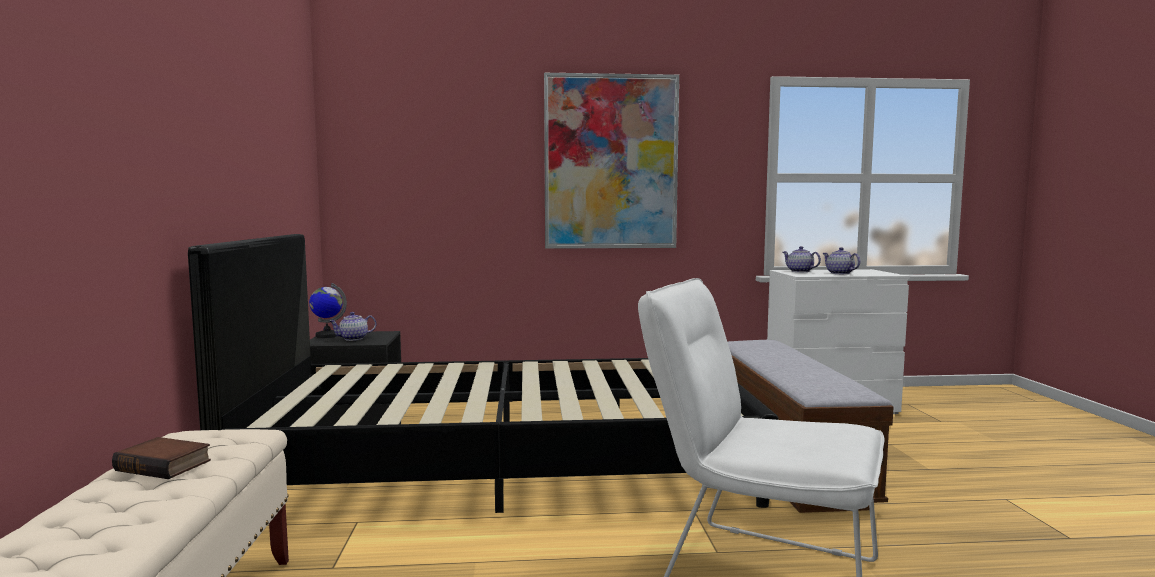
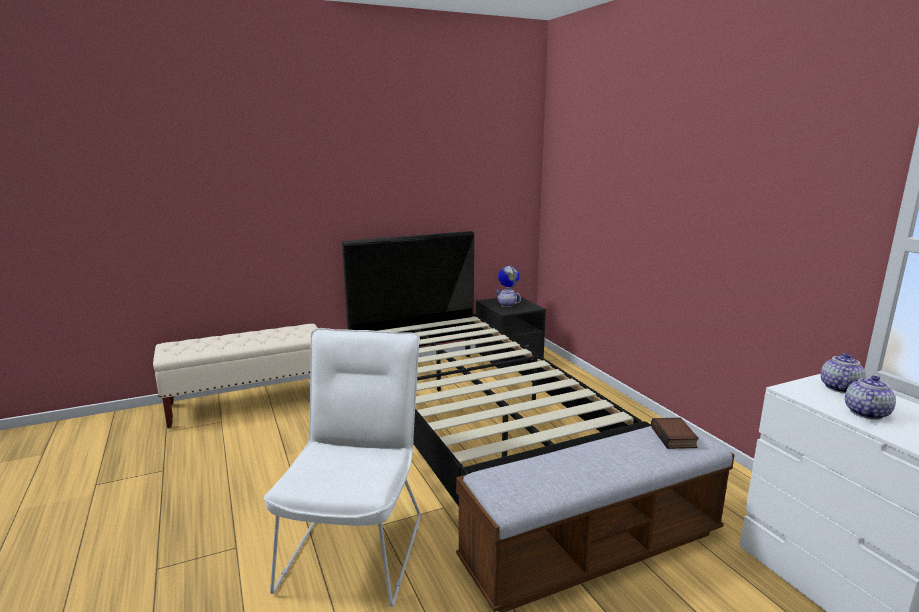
camera: 70 degrees right, 10 degrees up
(166, 465) = (269, 334): book -> book (675, 437)
(611, 162) = (708, 196): picture -> none

